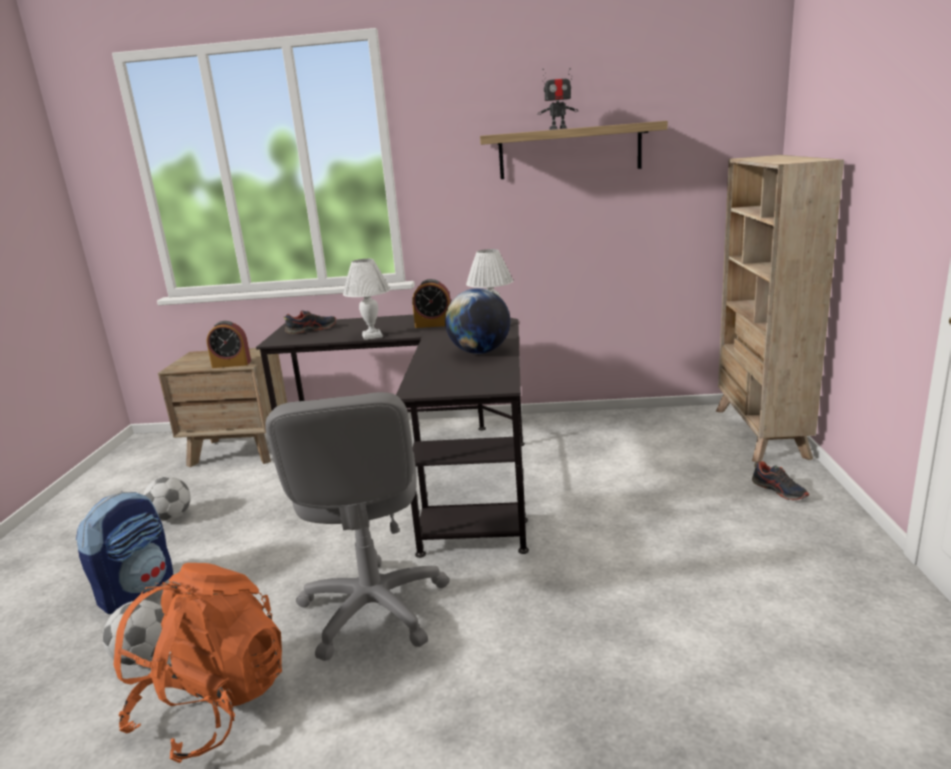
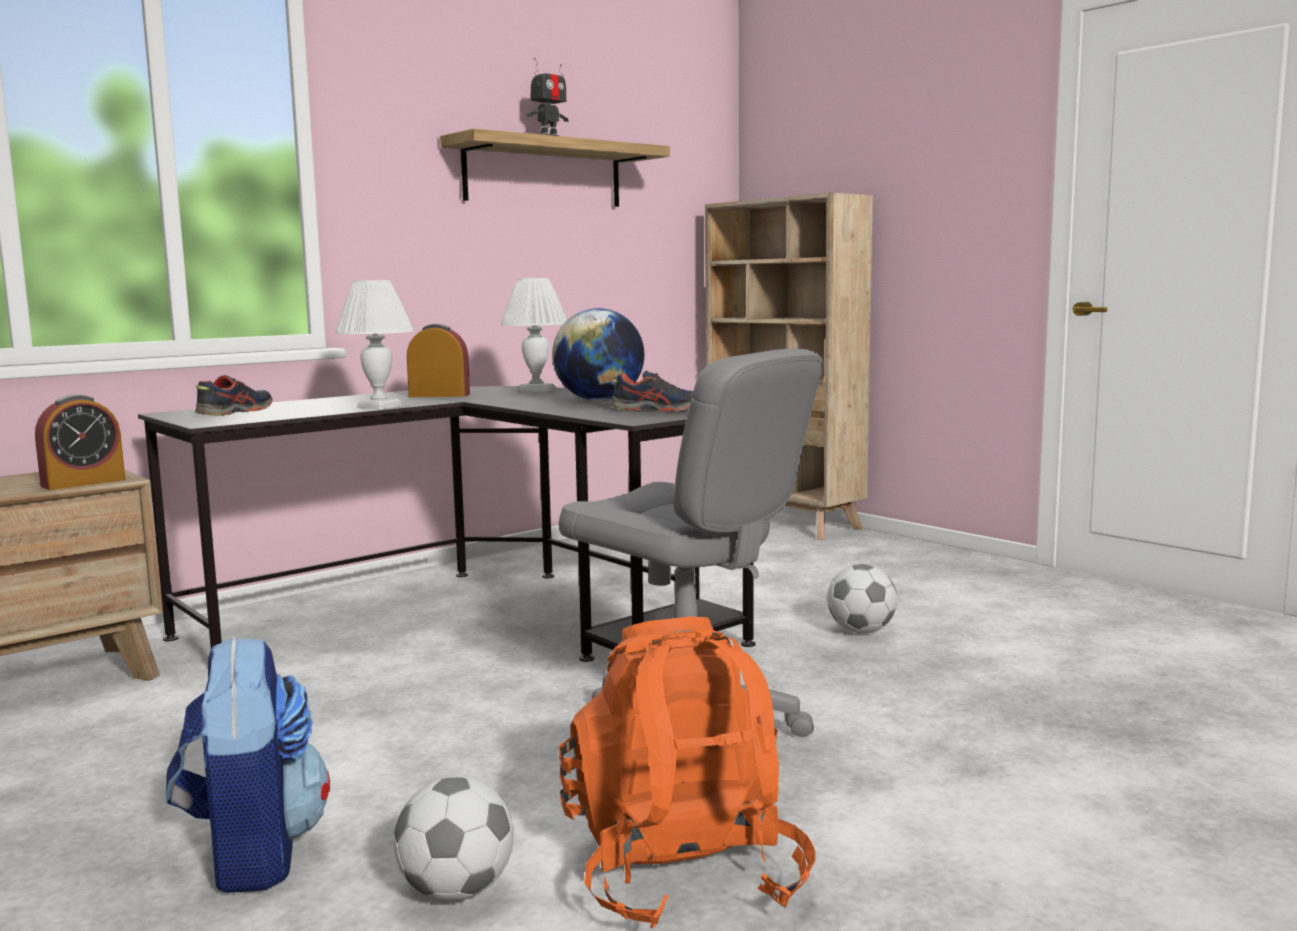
camera: 45 degrees left, 10 degrees down
(171, 517) = (98, 776): football -> football (861, 631)
(434, 324) = (439, 395): alarm clock -> alarm clock turned 135 degrees counterclockwise
(779, 490) = (880, 551): shoe -> shoe (658, 410)

